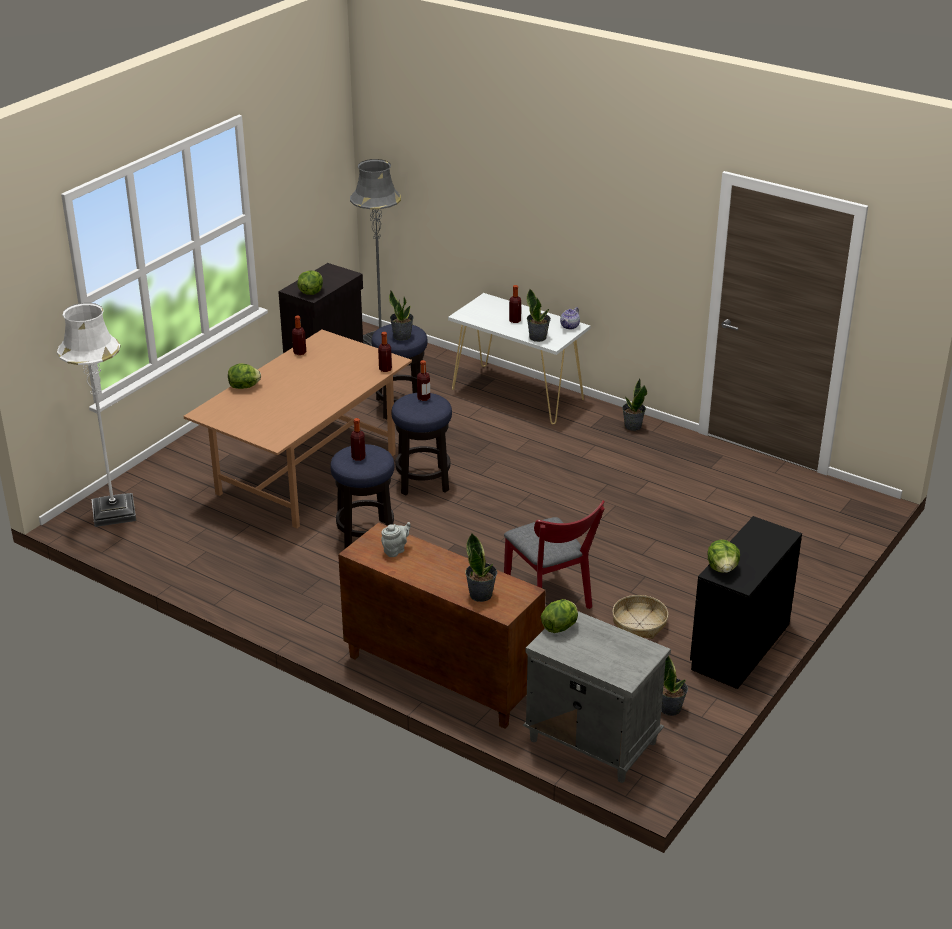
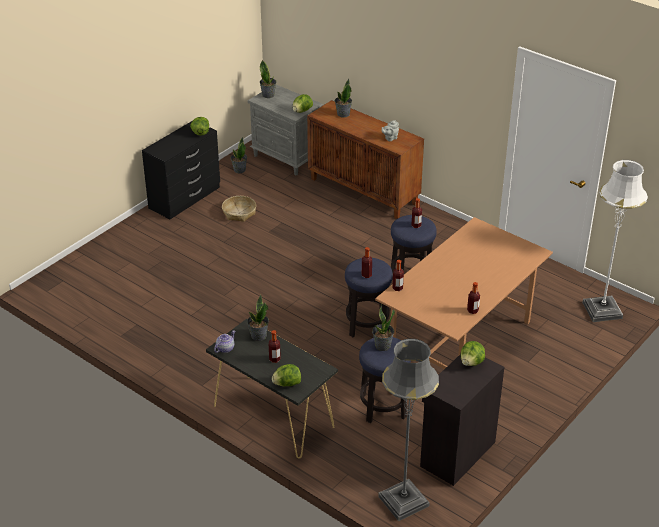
camera: 175 degrees left, 5 degrees up
(244, 387) = (512, 276): lettuce -> lettuce (287, 384)
(518, 394) = (273, 416): white console table -> black console table
(550, 600) = (290, 230): red chair -> none
(632, 426) = (181, 371): potted plant -> potted plant (268, 95)

